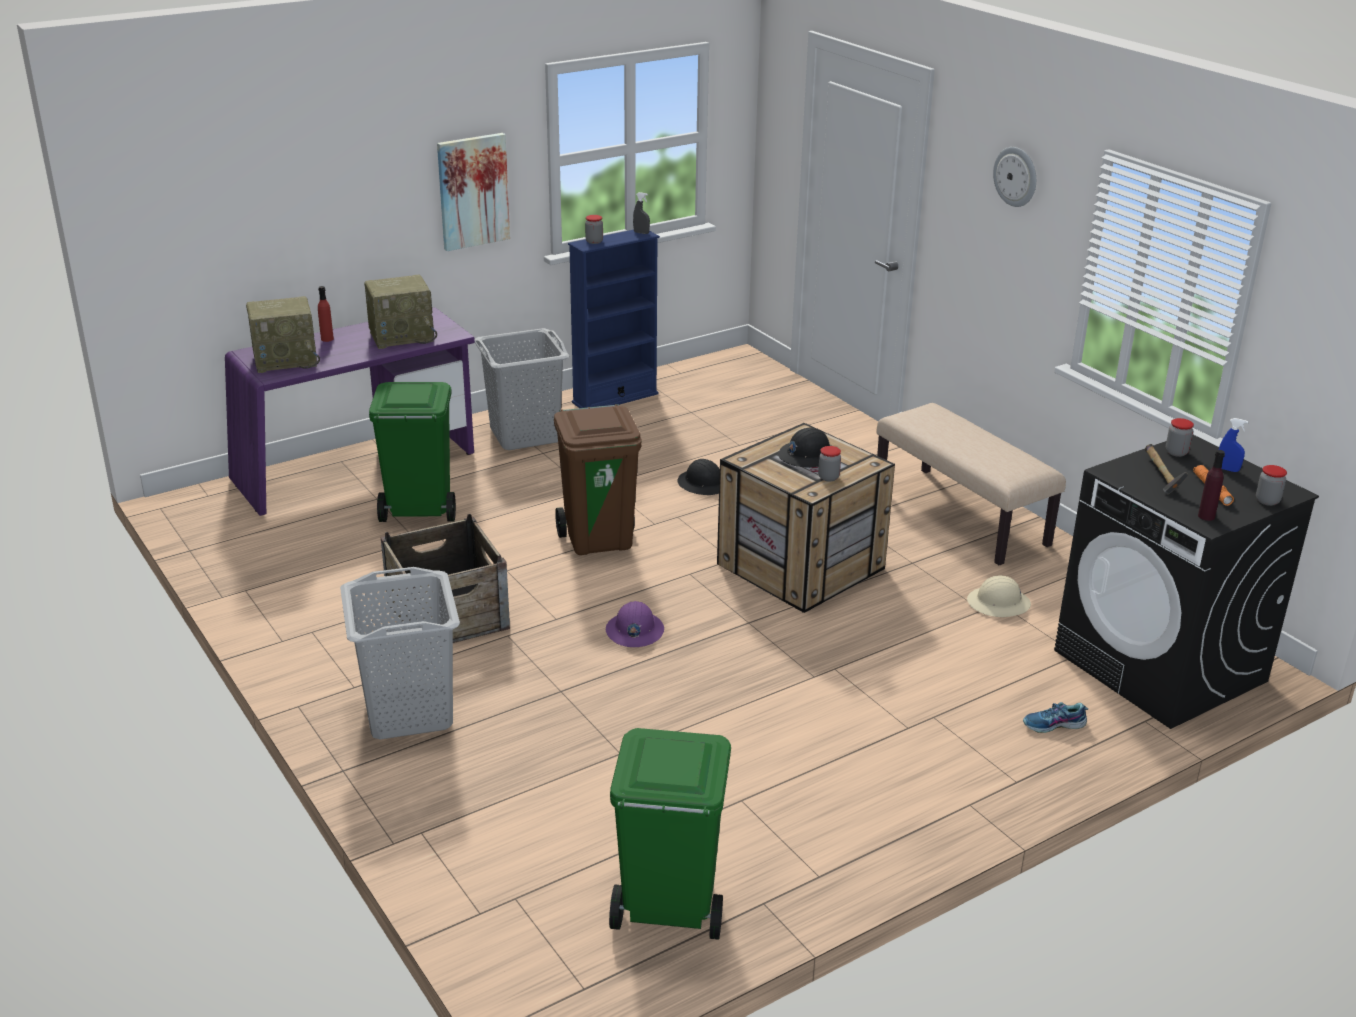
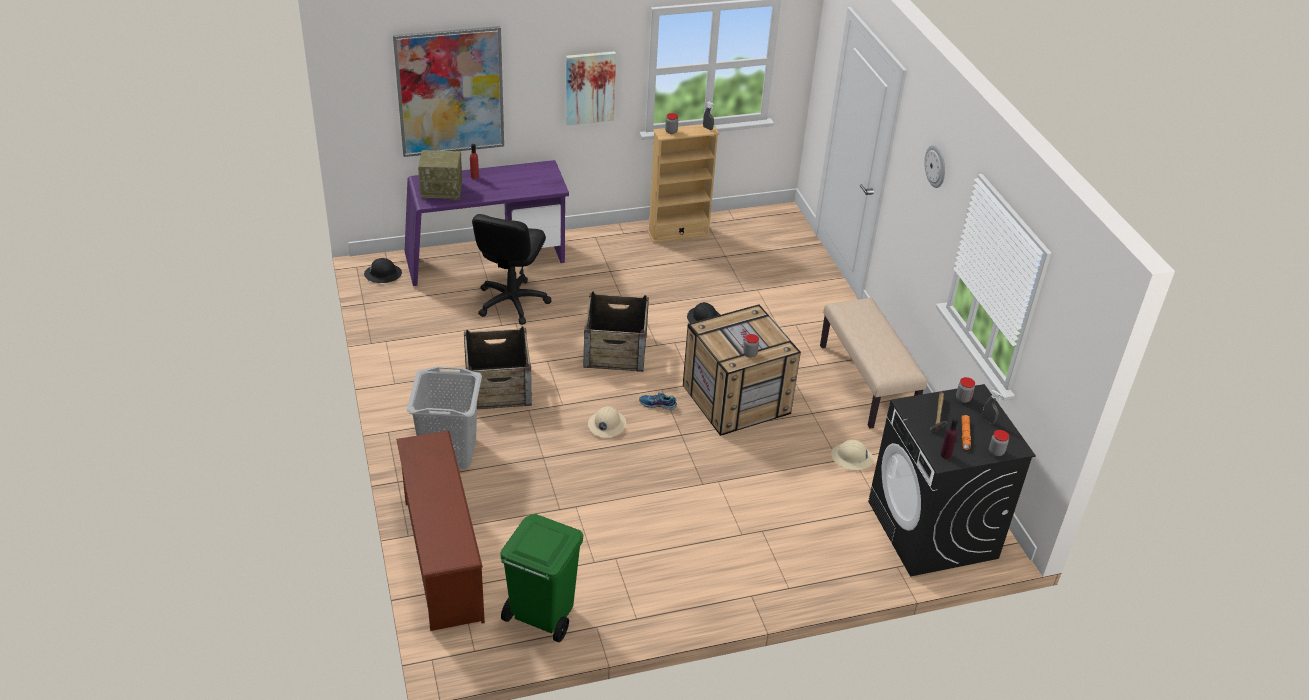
camera: 15 degrees right, 10 degrees up
(277, 211) = (450, 92): none -> picture
(402, 336) = (523, 183): radio -> none
(419, 511) = (512, 302): green trash can -> black office chair
(464, 864) = (441, 558): none -> brown shoe rack
(525, 435) = (604, 254): grey laundry basket -> none
(599, 540) = (615, 350): brown trash can -> crate
(615, 398) = (678, 233): blue bookcase -> beige bookcase
(634, 631) = (606, 424): purple hard hat -> beige hard hat
(808, 456) = (746, 333): black hard hat -> black hard hat (383, 274)
(1054, 725) = (836, 555): shoe -> shoe (657, 405)
(1227, 469) = (988, 420): blue spray bottle -> grey spray bottle

